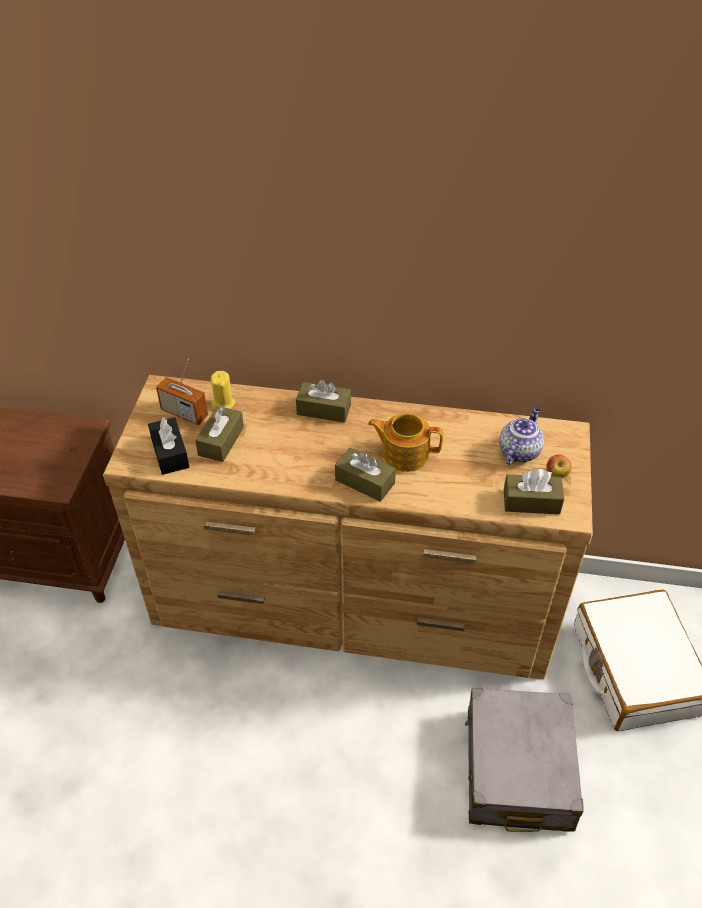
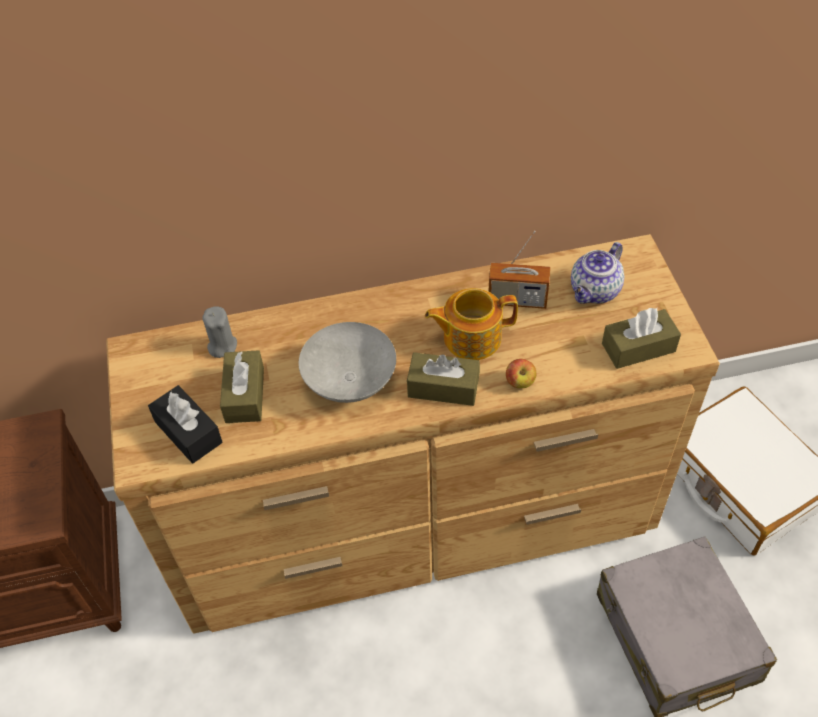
camera: 20 degrees left, 5 degrees up
(184, 413) = (179, 374): radio -> radio (517, 300)
(223, 403) = (222, 345): yellow candle -> grey candle
(298, 455) = (348, 380): none -> grey bowl
(324, 410) = (349, 314): brown tissue box -> none
(519, 451) = (594, 292): teapot -> teapot turned 150 degrees counterclockwise
(557, 474) = (648, 305): apple -> apple (520, 382)

